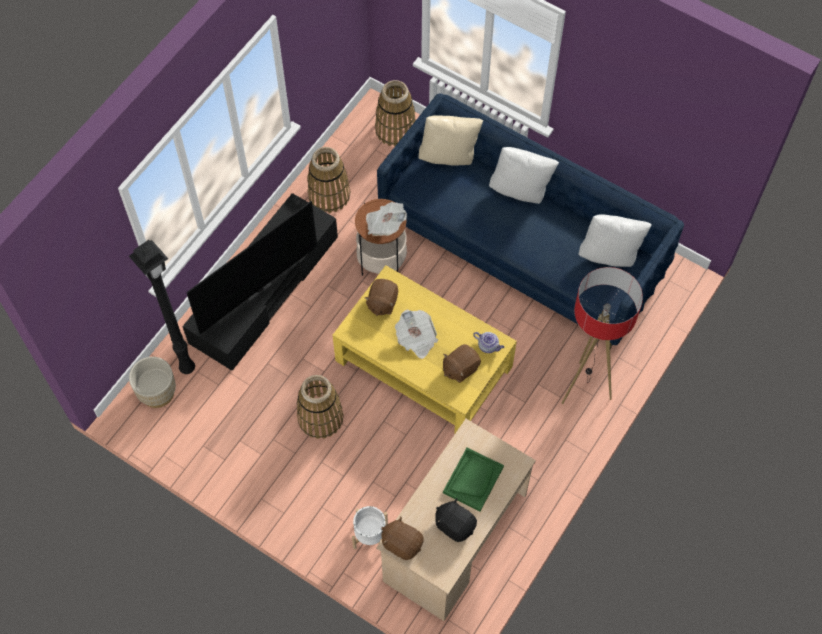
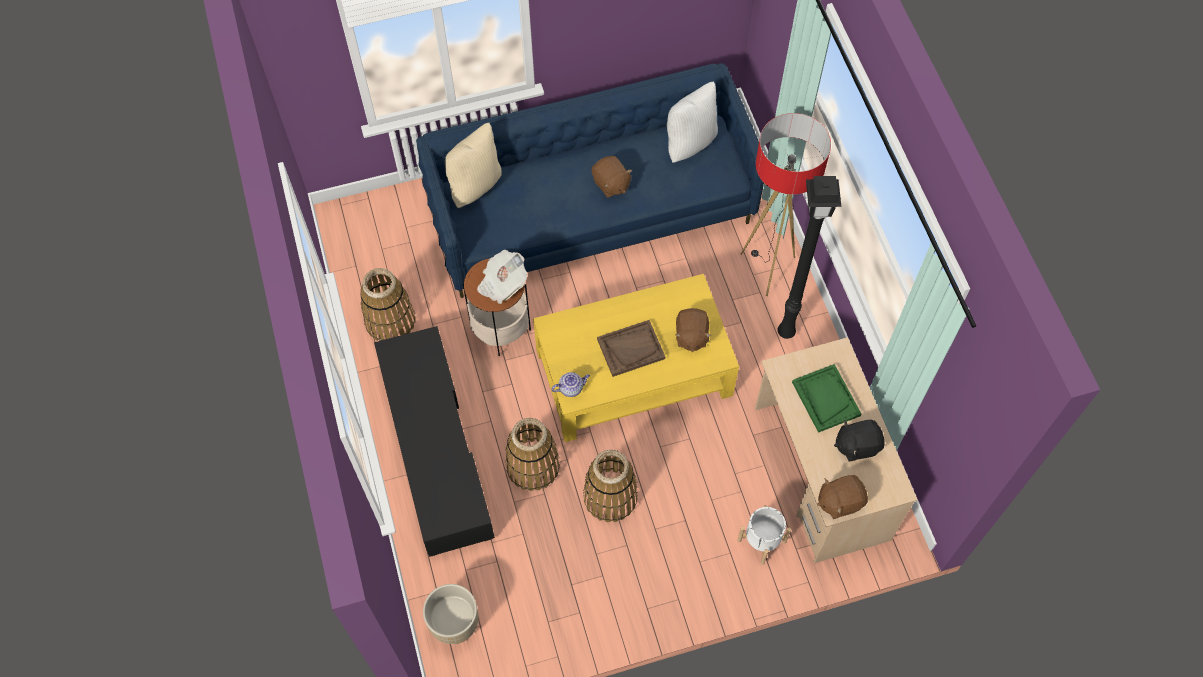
camera: 50 degrees left, 0 degrees up
(187, 369) = (455, 578): black floor lamp -> black floor lamp (787, 333)
(255, 286) = (442, 445): television -> none
(382, 302) = (569, 349): brown plush toy -> brown plush toy (611, 184)
(396, 130) = (378, 217): basket -> basket (533, 466)
(416, 339) = (631, 349): newspaper -> brown tray
(488, 346) = (689, 298): teapot -> teapot (571, 388)
(520, 190) = (564, 158): white pillow -> none

